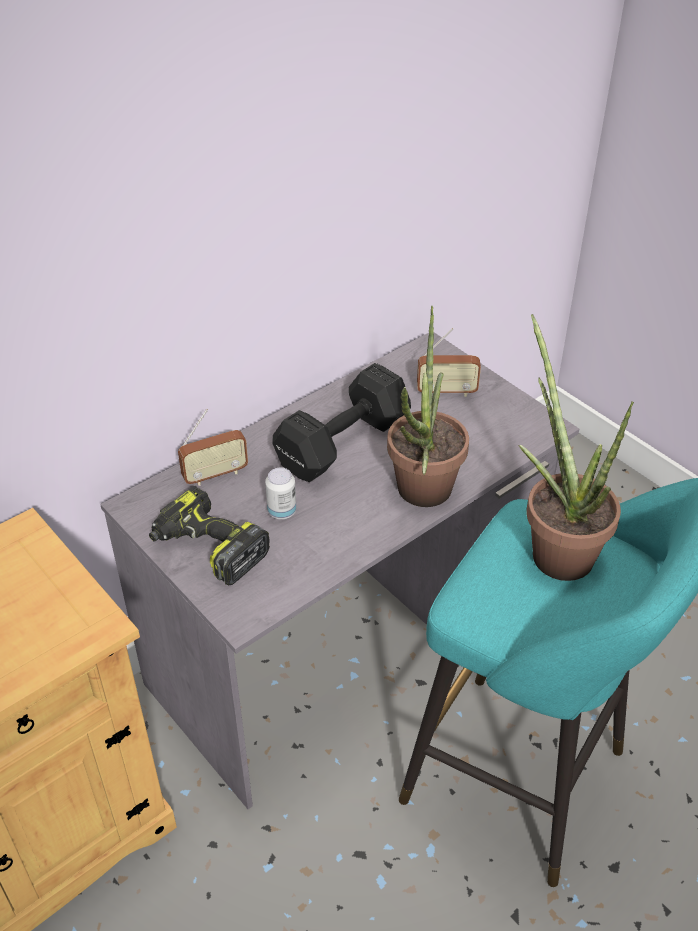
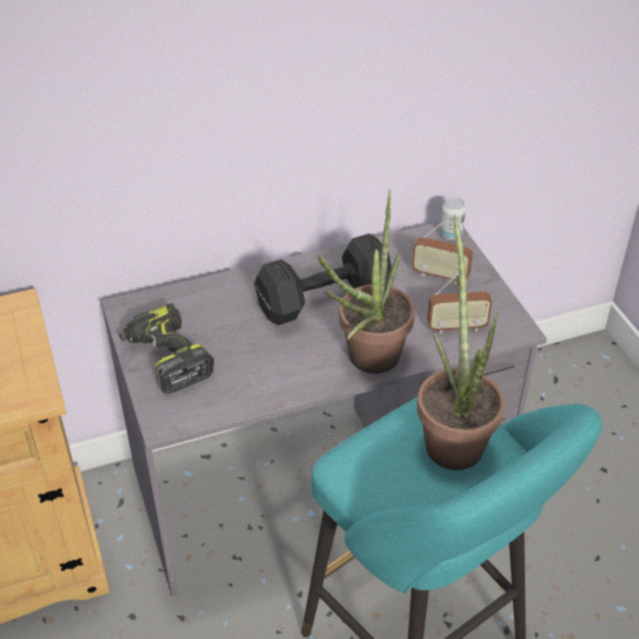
camera: 20 degrees right, 0 degrees up
(215, 475) = (203, 299): radio -> radio (457, 327)
(282, 511) = (241, 344): can -> can (451, 235)

